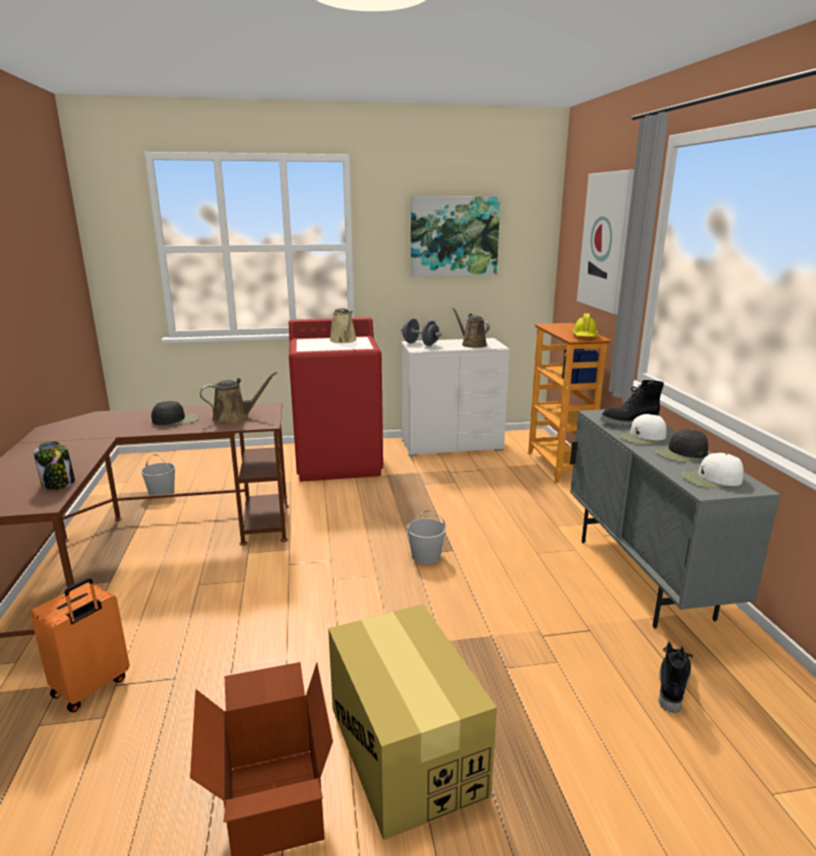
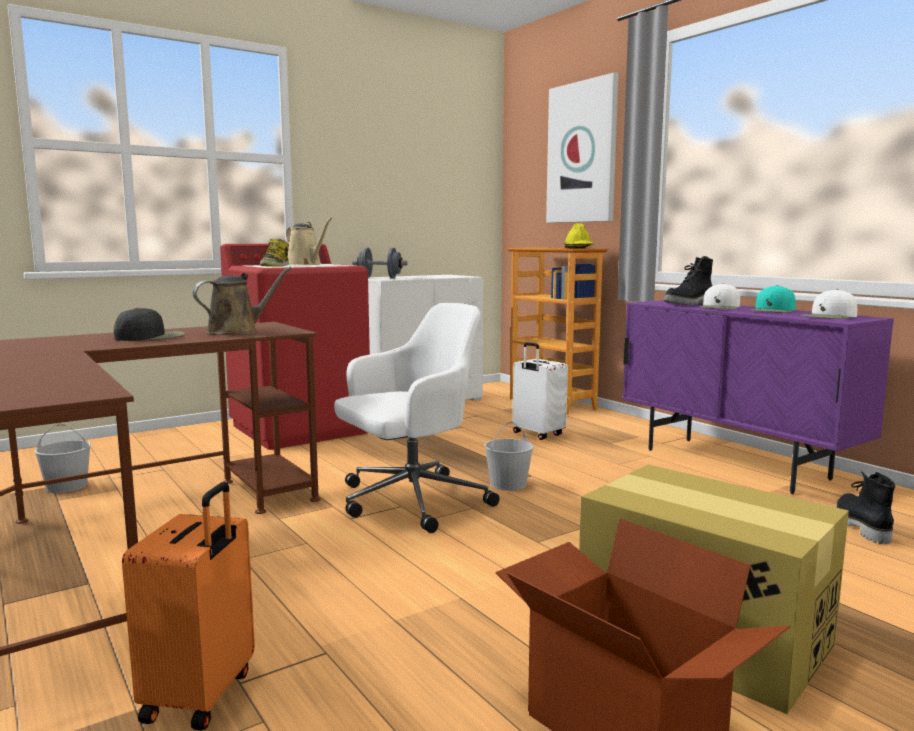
camera: 25 degrees left, 10 degrees down
(59, 483) = (75, 380): jar -> none
(312, 346) = (275, 266): none -> boot
(341, 557) = (410, 501): none -> white office chair
(454, 236) = (402, 156): picture -> none
(472, 344) = (438, 276): brown watering can -> none
(506, 503) = (537, 434): none -> white suitcase
(642, 578) = (735, 464): grey cabinet -> purple cabinet
(681, 454) = (772, 311): black cap -> turquoise cap

